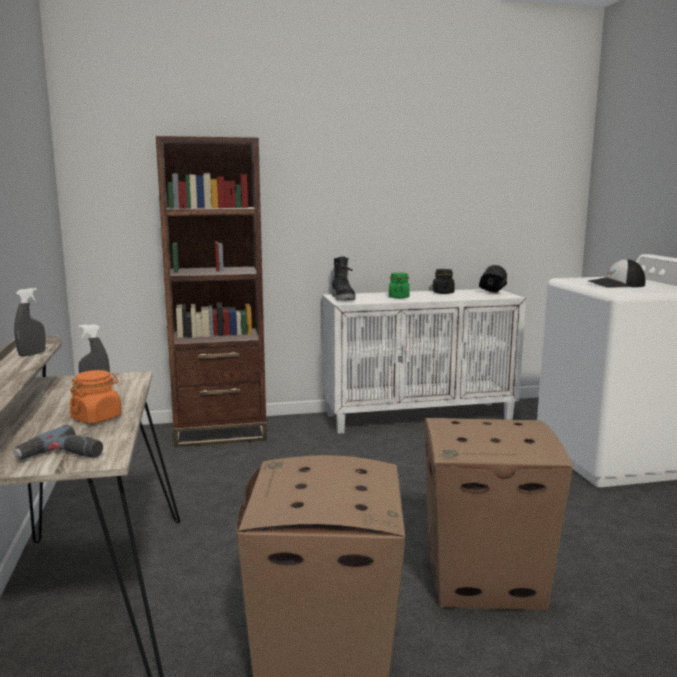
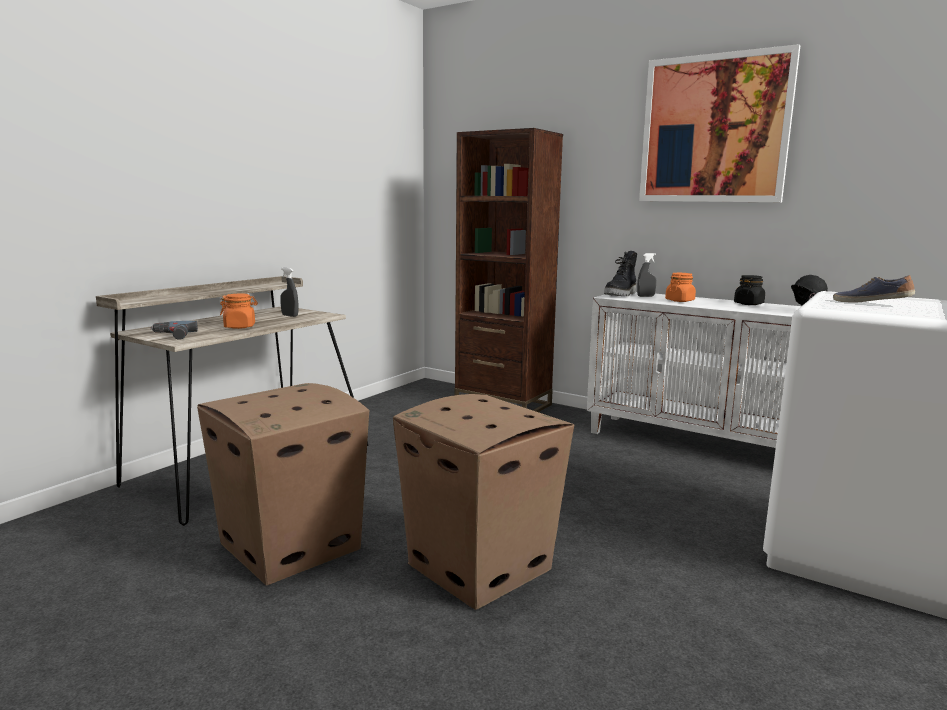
camera: 45 degrees right, 0 degrees up
(32, 354) = (266, 286): grey spray bottle -> grey spray bottle (645, 296)
(395, 146) = (714, 129): none -> picture
(398, 297) = (679, 300): green jar -> orange jar
(616, 284) = (871, 303): cap -> shoe

